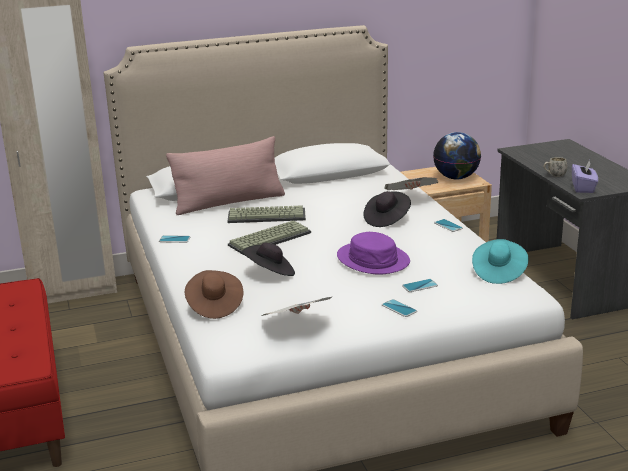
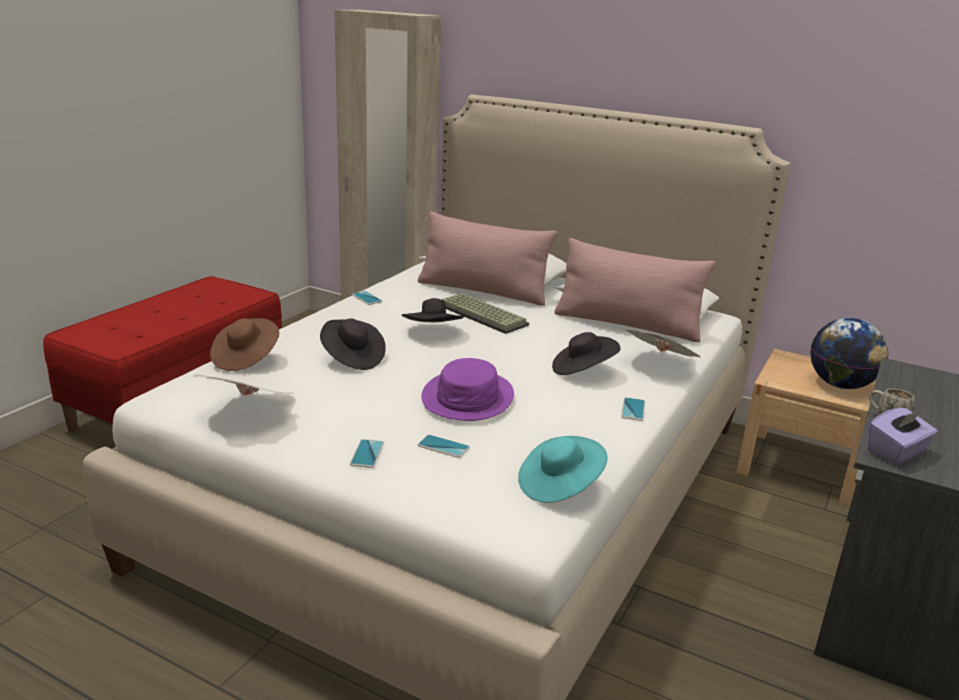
camera: 45 degrees right, 0 degrees up
(270, 238) = (433, 332): keyboard -> black hat
(348, 186) = (627, 325): none -> pink pillow

